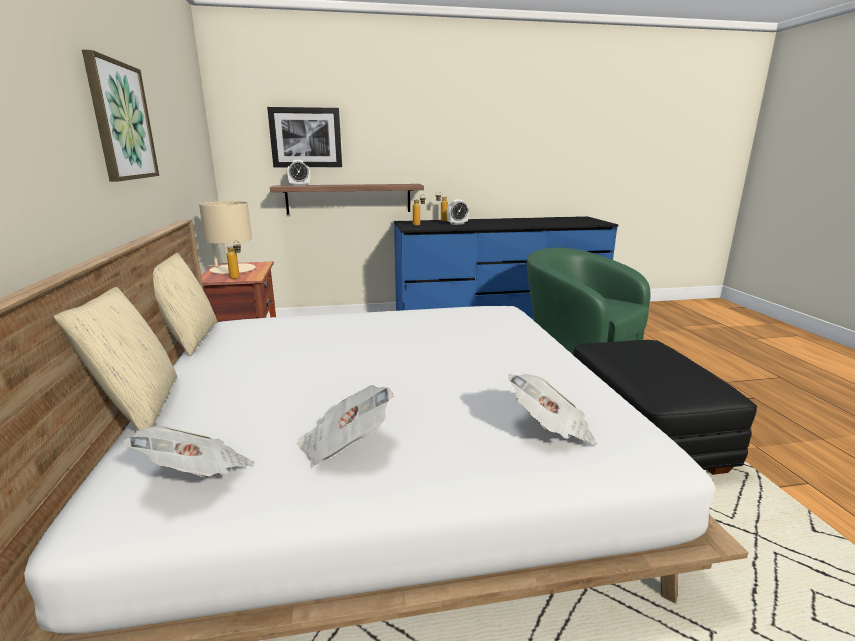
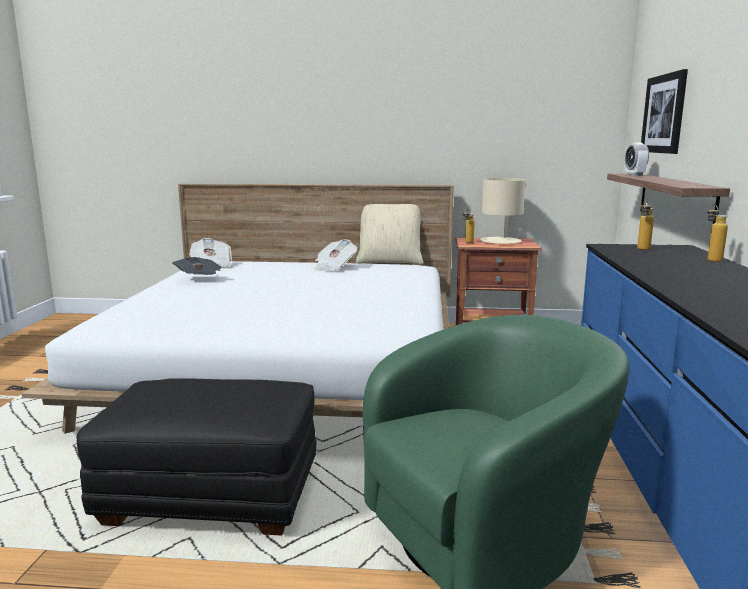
camera: 105 degrees right, 5 degrees down
(121, 121) = (392, 114): picture -> none
(139, 407) = (290, 260): beige pillow -> none
(457, 224) = (670, 263): alarm clock -> none
(551, 429) = (145, 310): newspaper -> newspaper (334, 267)

